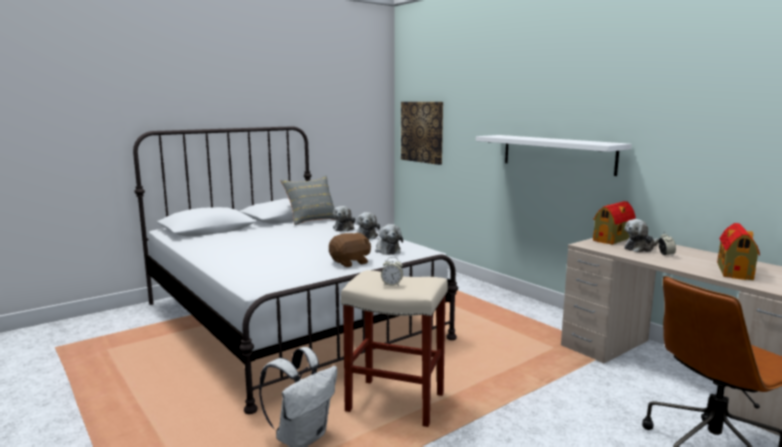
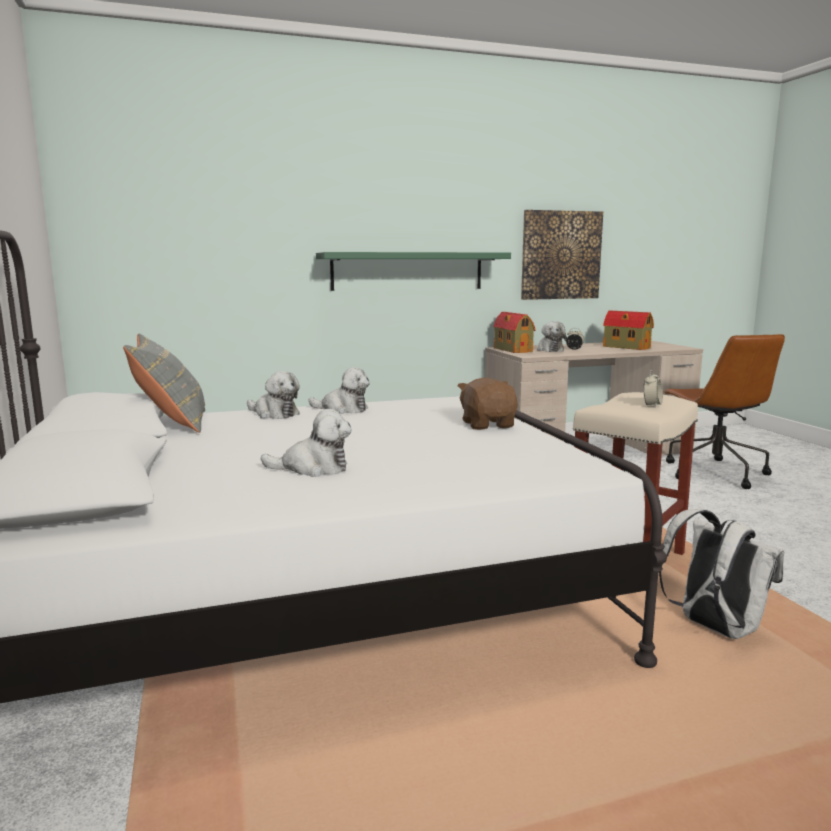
camera: 70 degrees left, 0 degrees up
(387, 250) = (438, 408): plush toy -> plush toy (313, 468)
(422, 132) = (142, 256): picture -> picture (560, 255)
(557, 154) = (407, 271): white shelf -> green shelf

